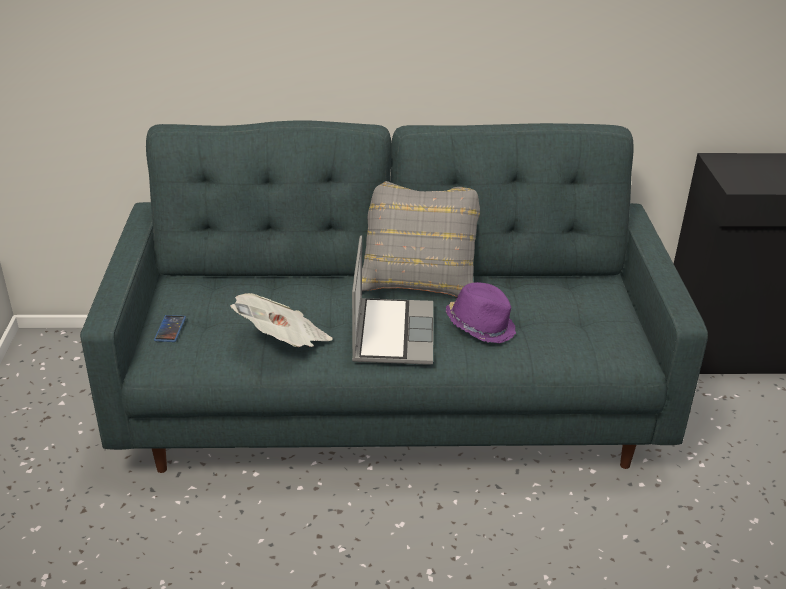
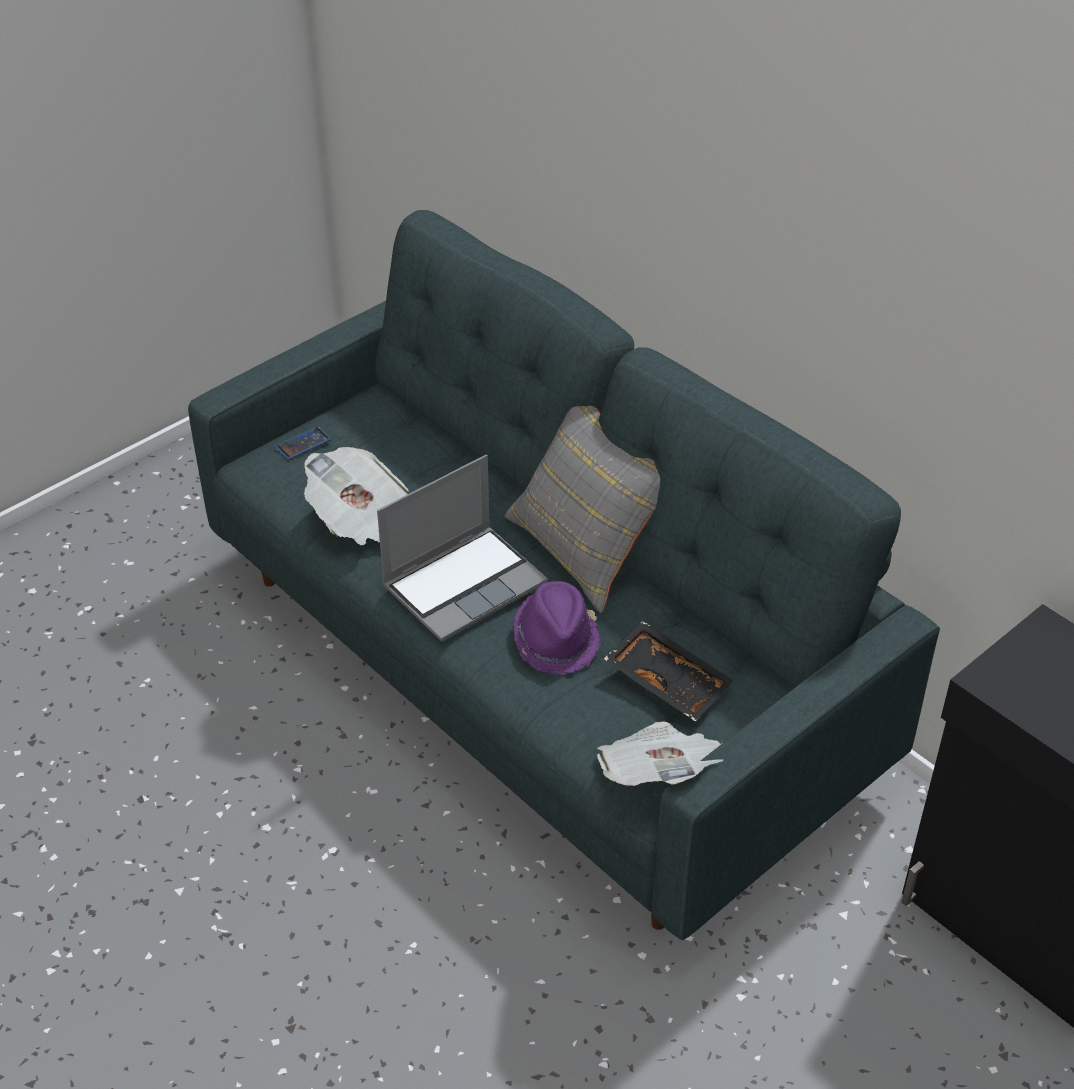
camera: 50 degrees right, 10 degrees up
(557, 307) = (668, 680): none -> black tray
(628, 347) = (657, 775): none -> newspaper

